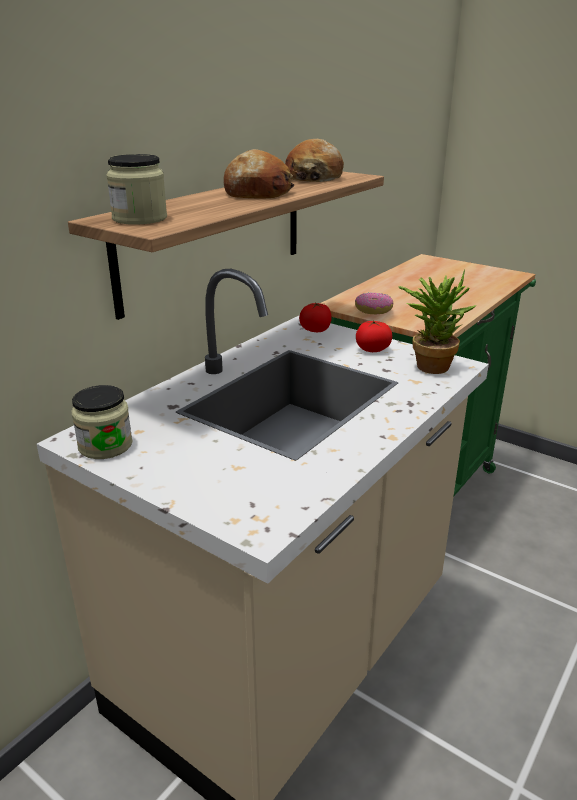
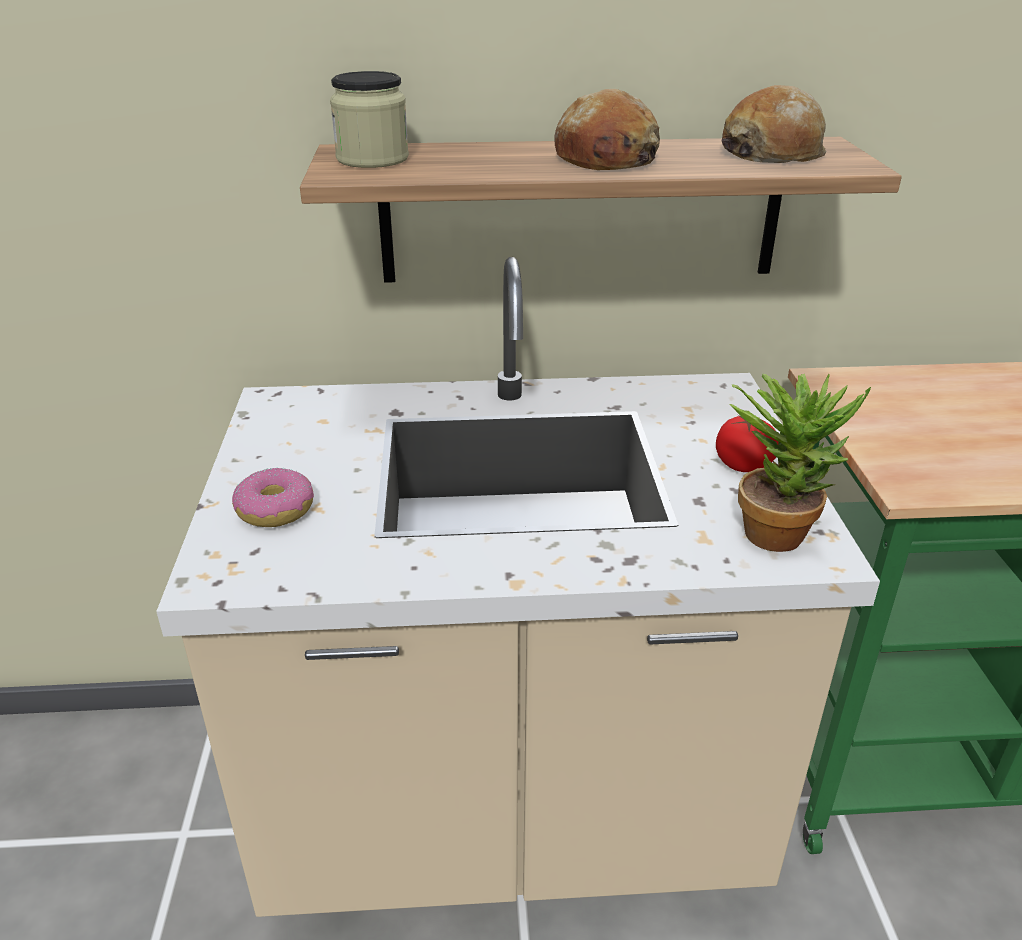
camera: 50 degrees right, 5 degrees up
(105, 445) = (276, 419): jar -> none
(315, 330) = (724, 402): tomato -> none
(373, 310) = (867, 411): donut -> donut (276, 510)

